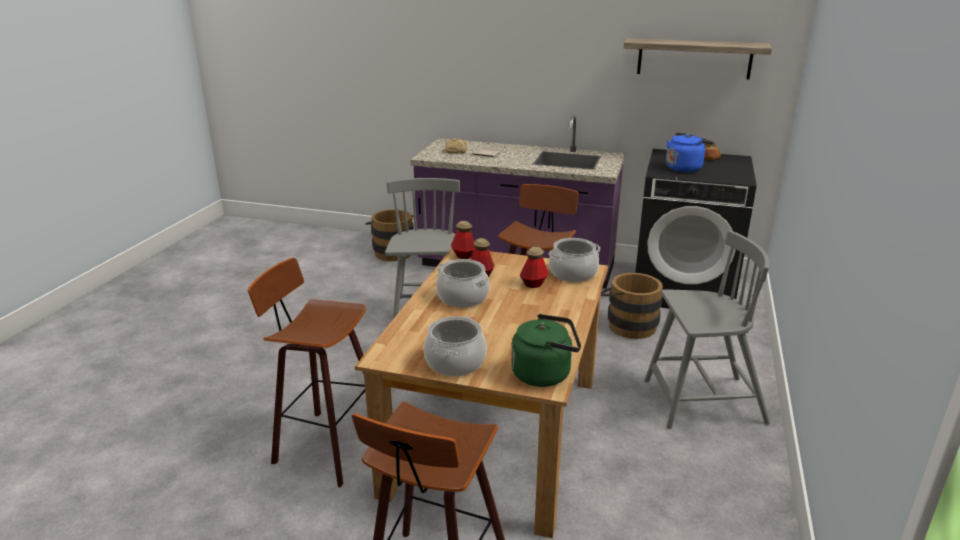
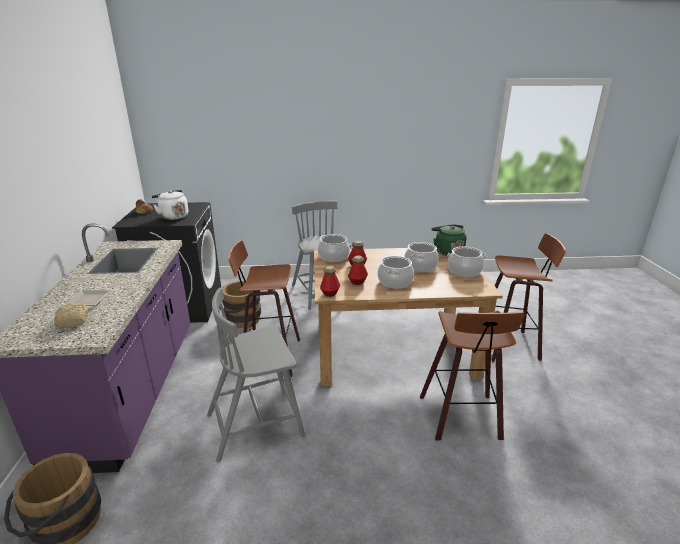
camera: 110 degrees left, 0 degrees up
(500, 330) = (420, 266): none -> cooking pot
(685, 168) = (173, 216): blue kettle -> white kettle
(694, 58) = (101, 143): shelf -> none

